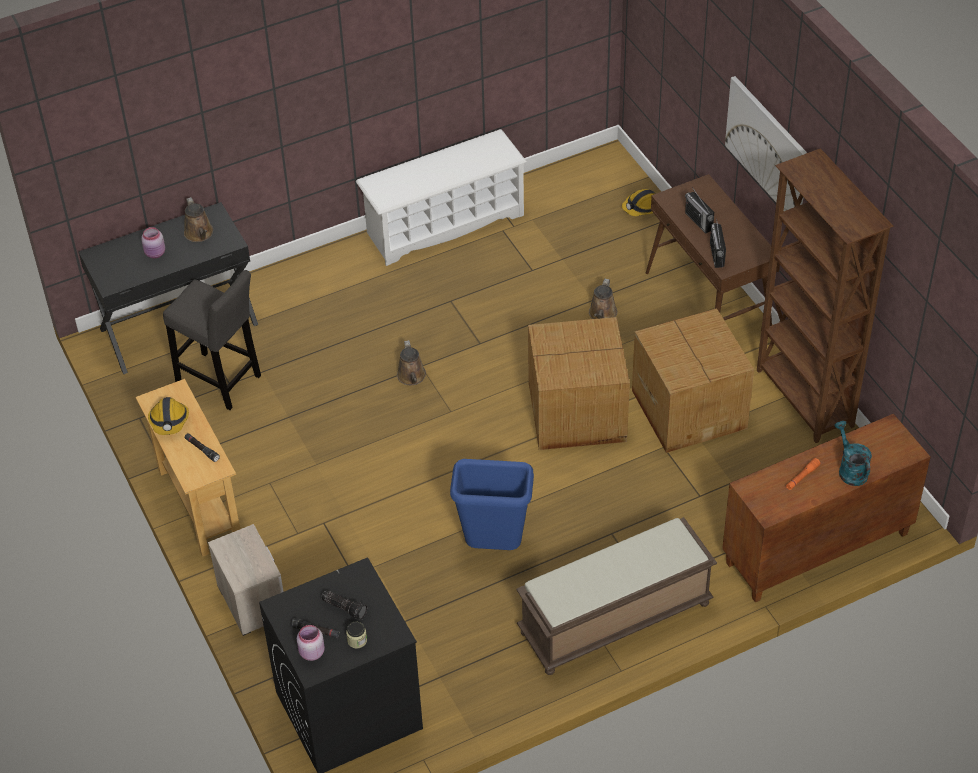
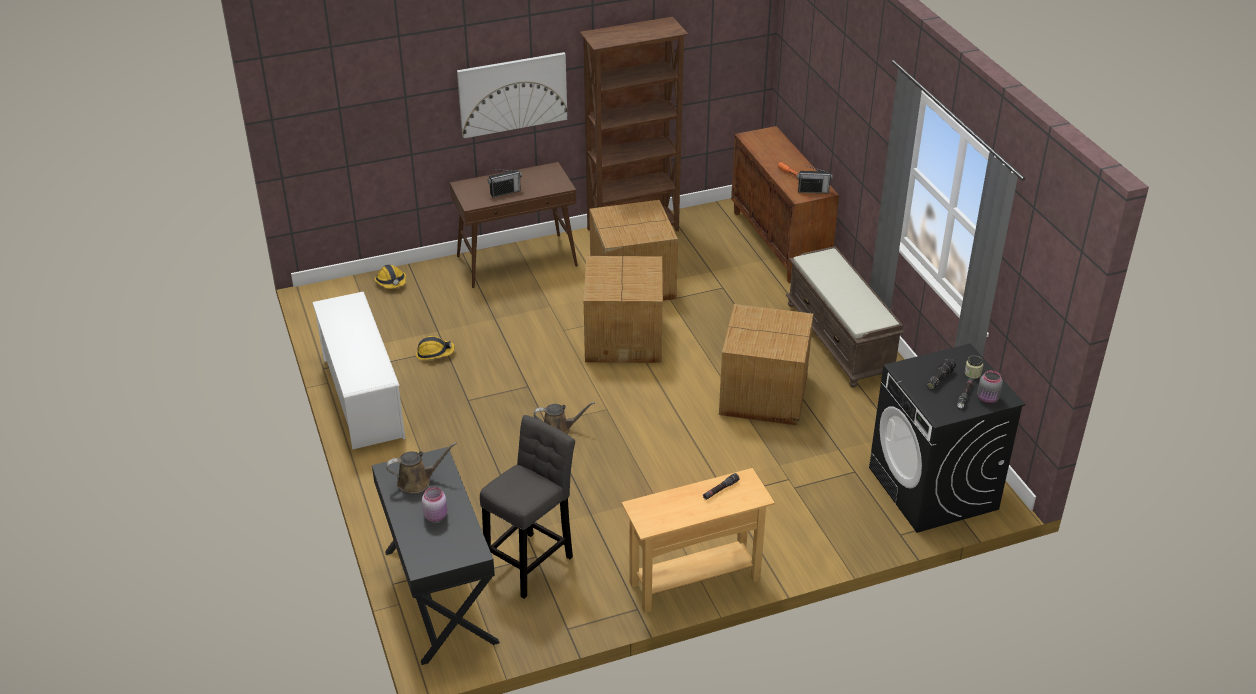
camera: 85 degrees left, 10 degrees down
(169, 421) = (679, 512): hard hat -> hard hat (434, 353)
(252, 600) = (814, 546): nightstand -> none
(311, 653) = (988, 399): pink jar -> grey jar
(493, 547) = (764, 395): blue trash can -> cardboard box
(602, 314) = (514, 315): brown watering can -> none
(716, 255) = (547, 188): radio -> radio (813, 191)
(850, 469) = (786, 155): turquoise watering can -> none

